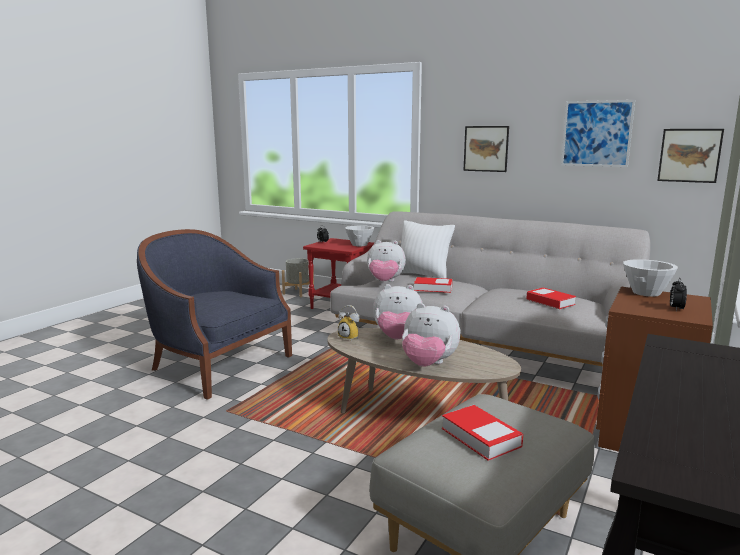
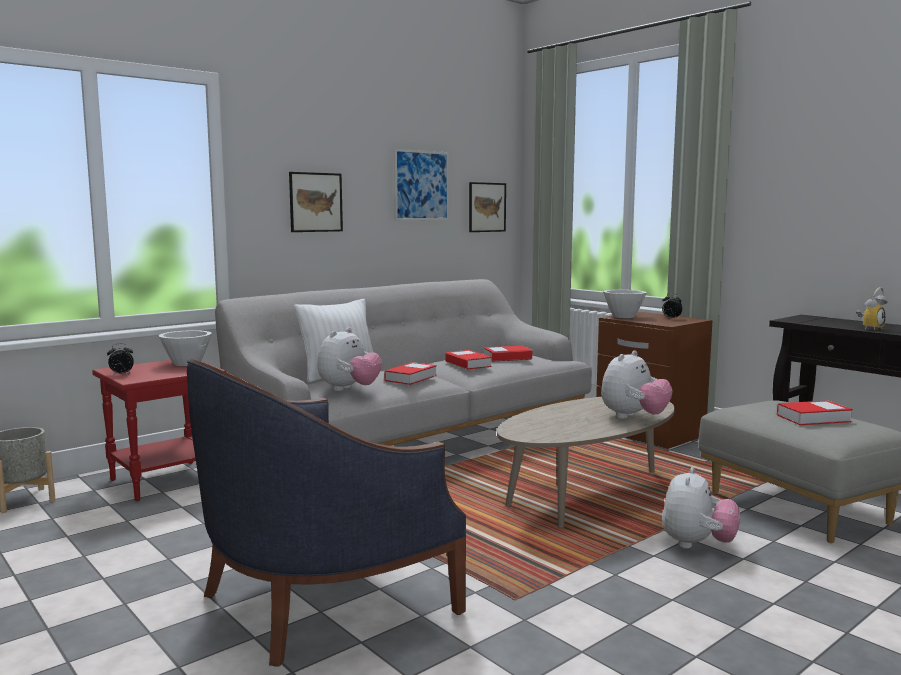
camera: 70 degrees left, 5 degrees down
(350, 338) = (533, 433): alarm clock -> alarm clock (869, 328)
(397, 338) = (548, 417): plush toy -> plush toy (697, 544)
(504, 295) = (468, 364): none -> book

